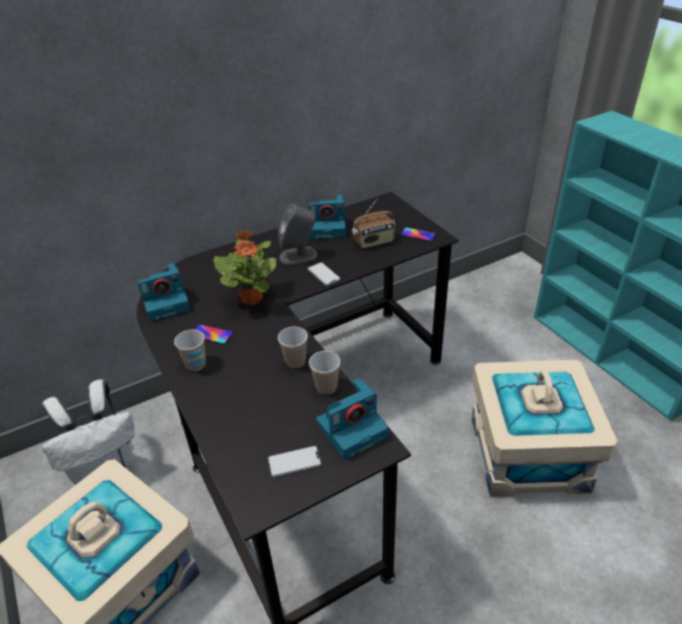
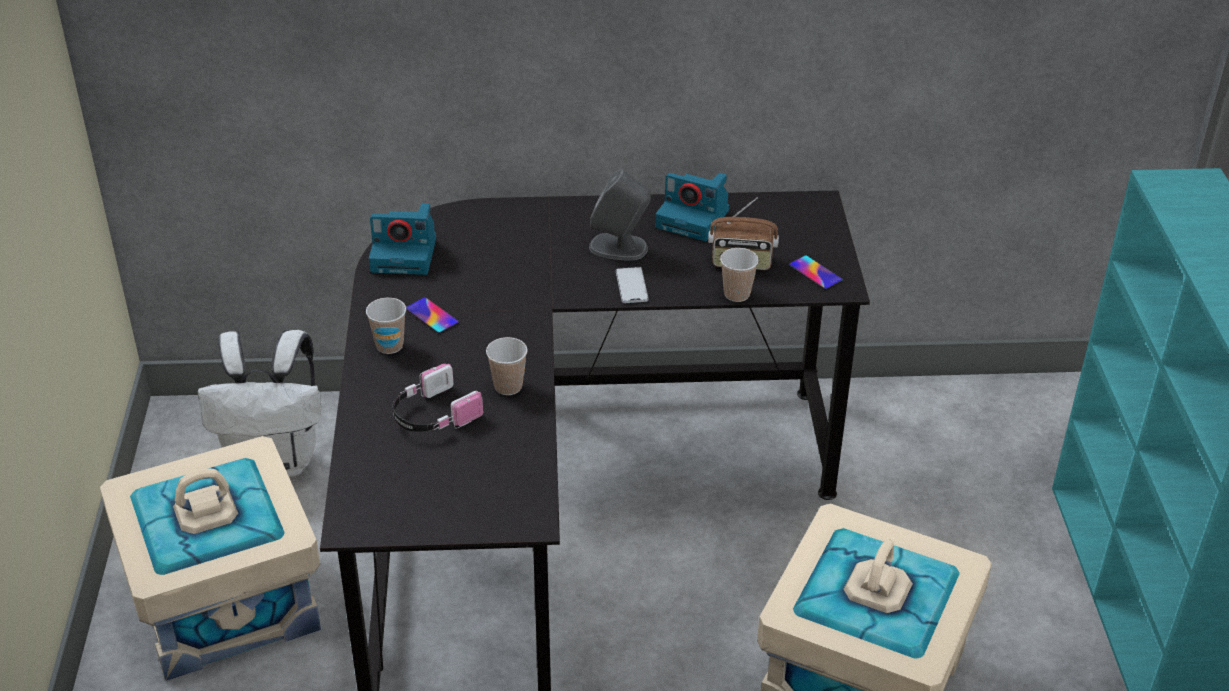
camera: 25 degrees right, 0 degrees up
(252, 298) = (513, 286): potted plant -> none
(259, 400) = (433, 415): none -> headphones
(294, 462) = (423, 496): phone -> none
(326, 387) = (521, 430): cup -> cup (737, 294)
(352, 428) = (514, 488): camera -> none

